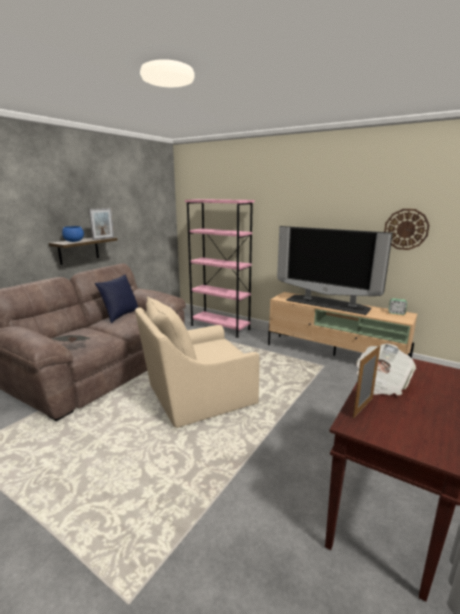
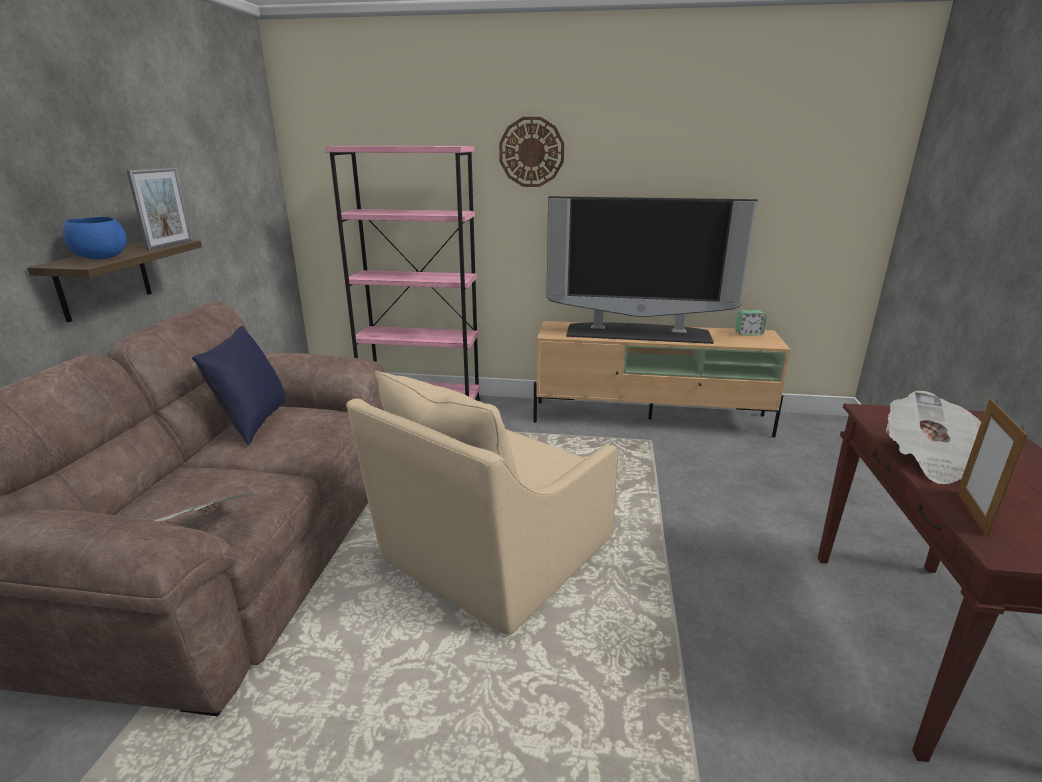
camera: 25 degrees left, 5 degrees up
(406, 229) = (756, 193): wall clock -> wall clock (531, 152)

